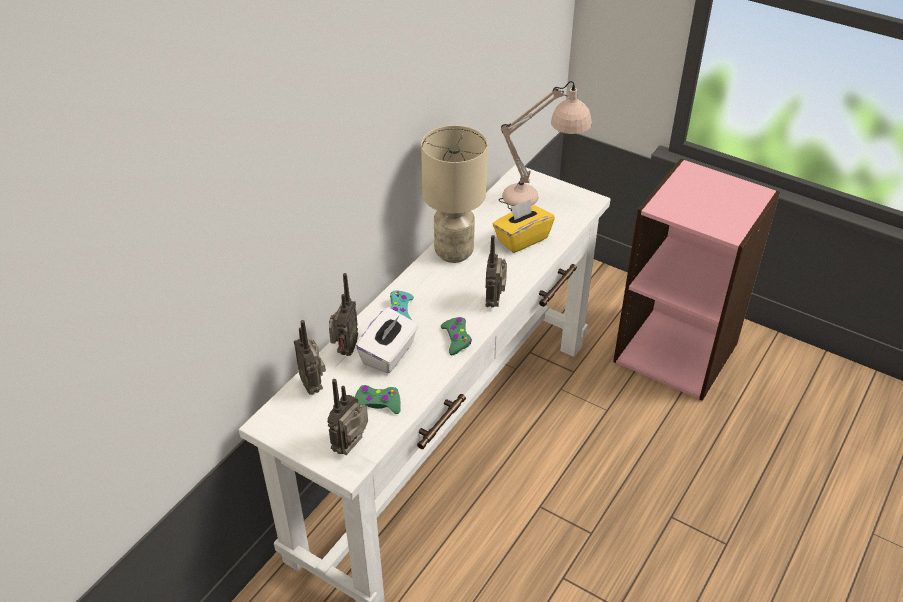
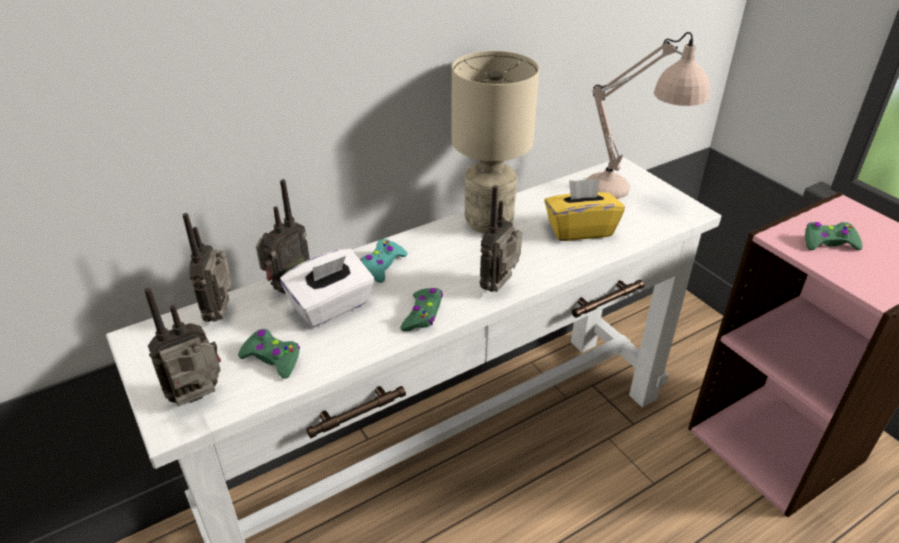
camera: 25 degrees right, 5 degrees down
(689, 203) = (828, 243): none -> green game controller

